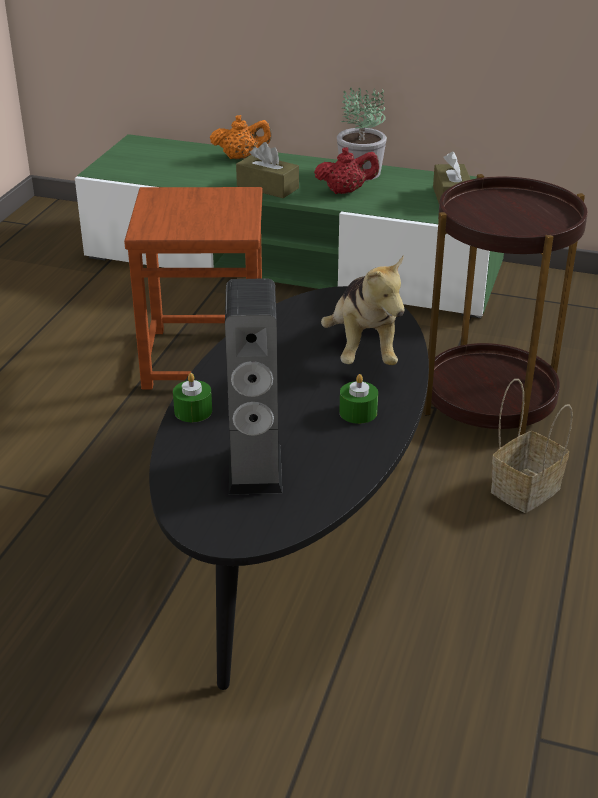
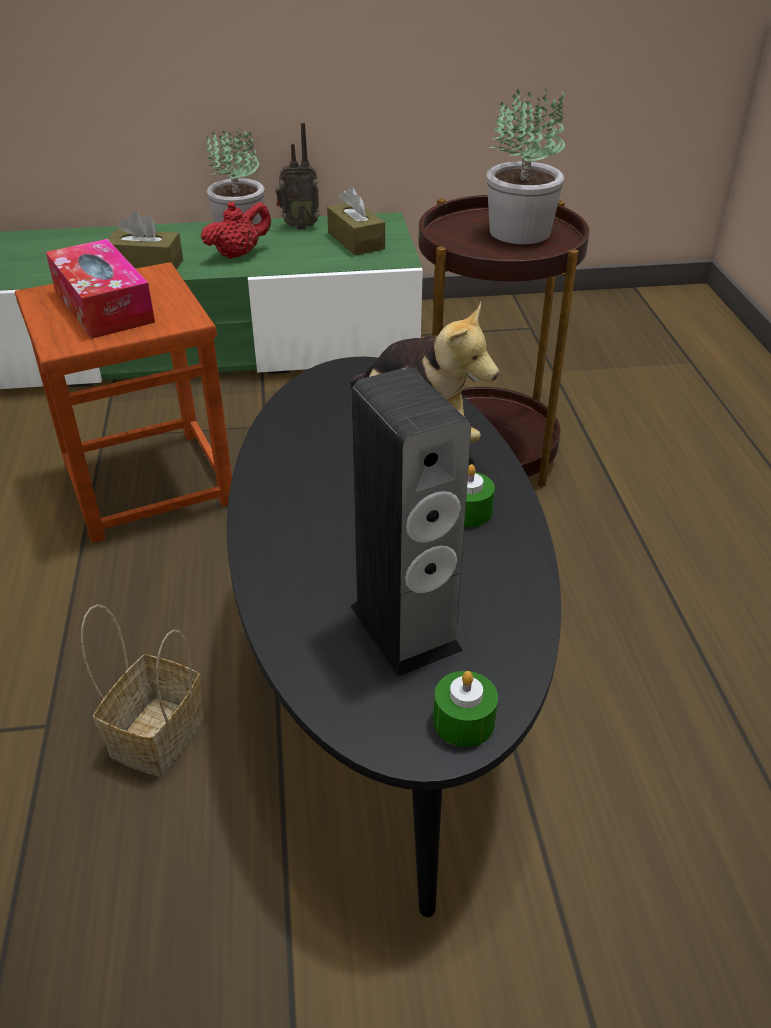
camera: 25 degrees left, 5 degrees up
(191, 210) = (103, 305): none -> tissue box
(193, 411) = (268, 570): green candle -> green candle (464, 721)
(241, 157) = (91, 237): orange teapot -> none
(412, 177) = (299, 226): none -> radio
(525, 488) = (582, 536): basket -> basket (158, 733)
(532, 213) = (521, 231): none -> potted plant

